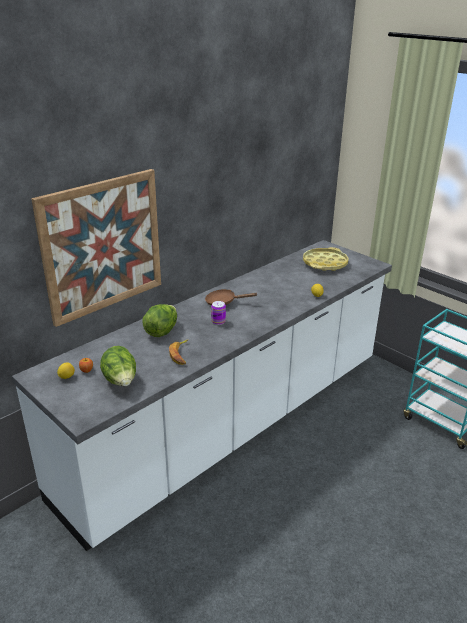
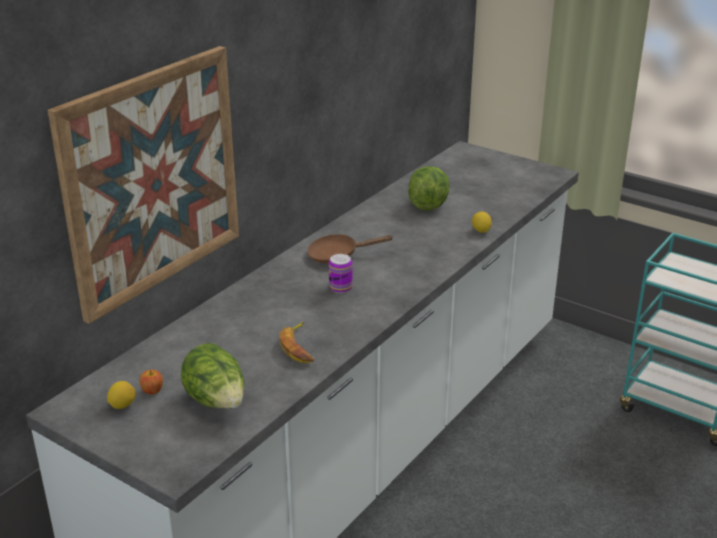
camera: 10 degrees left, 0 degrees up
(162, 331) = (254, 313): lettuce -> lettuce (428, 204)
(325, 263) = (476, 178): yellow tray -> none

